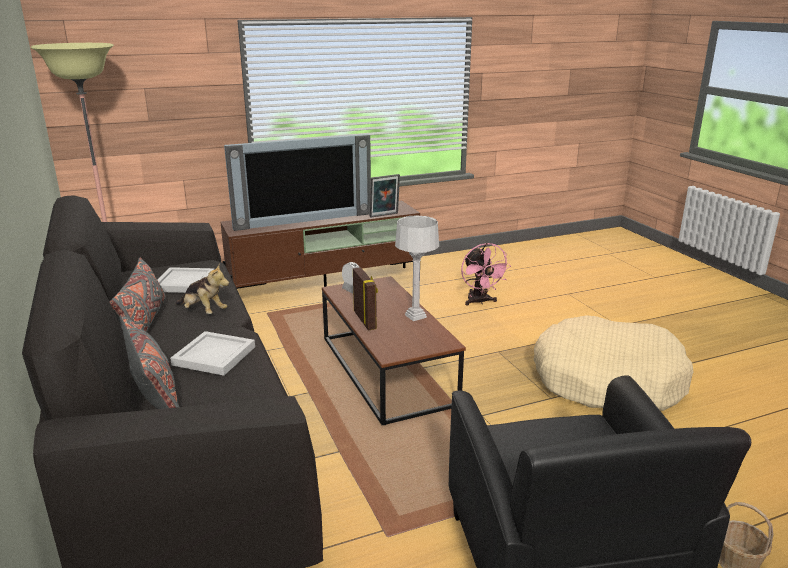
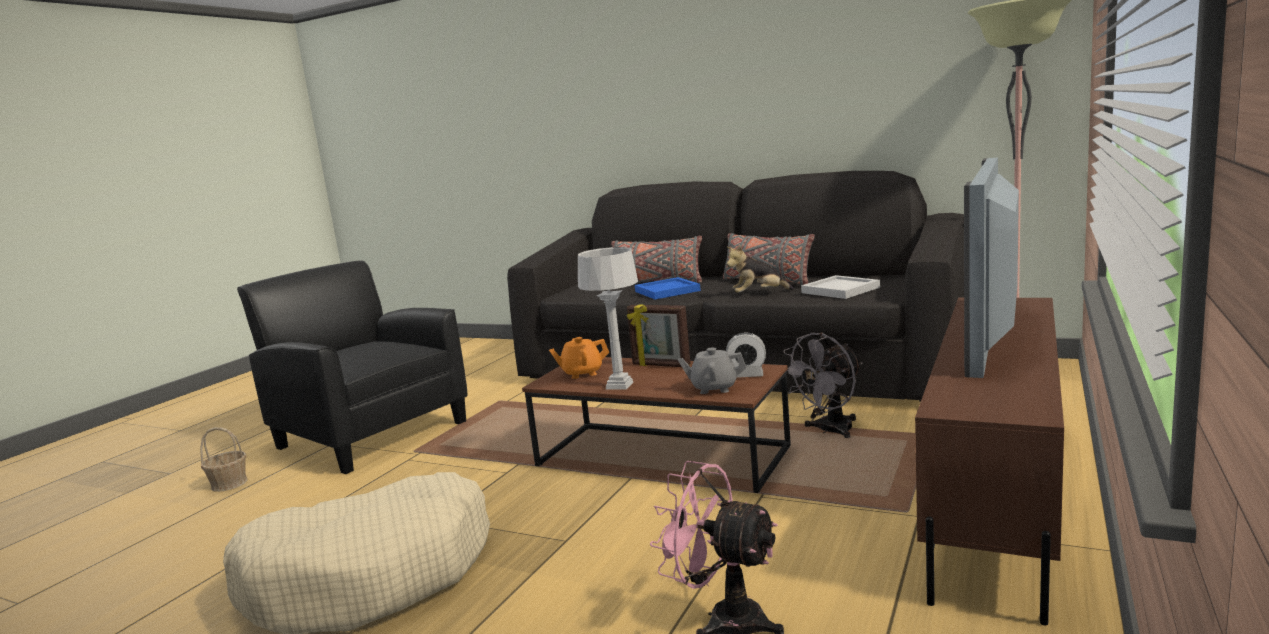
camera: 140 degrees right, 10 degrees down
(213, 356) = (667, 291): white tray -> blue tray
(288, 338) = (829, 431): none -> grey fan
(383, 290) = (713, 388): none -> grey teapot
(384, 215) = (937, 384): picture frame -> none
(414, 339) = (581, 373): none -> orange teapot

